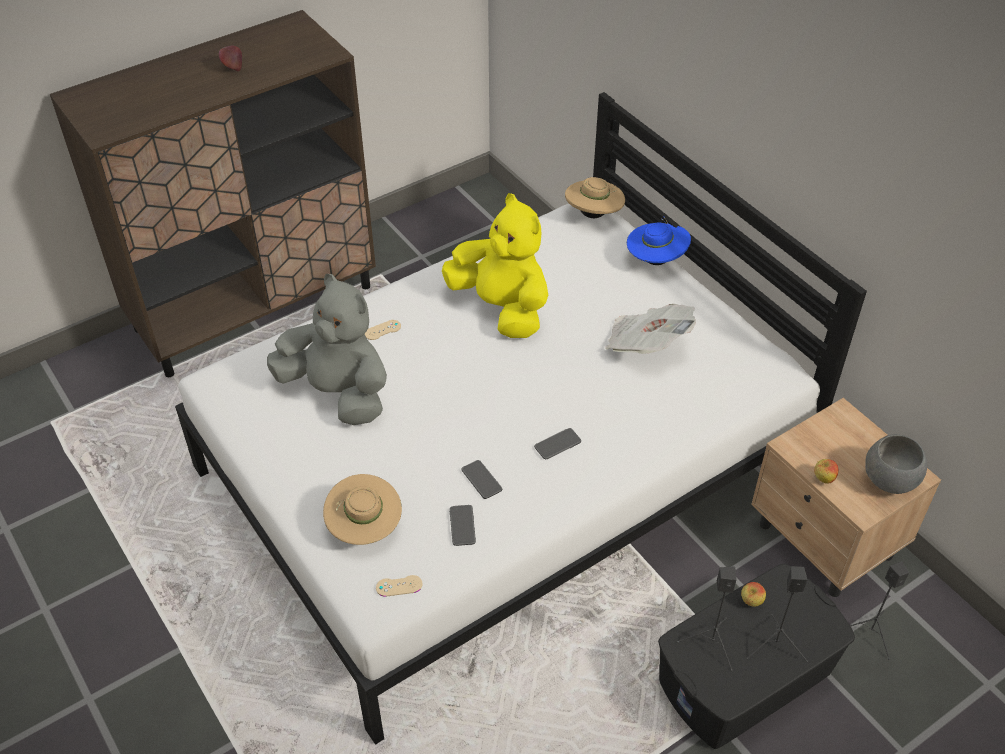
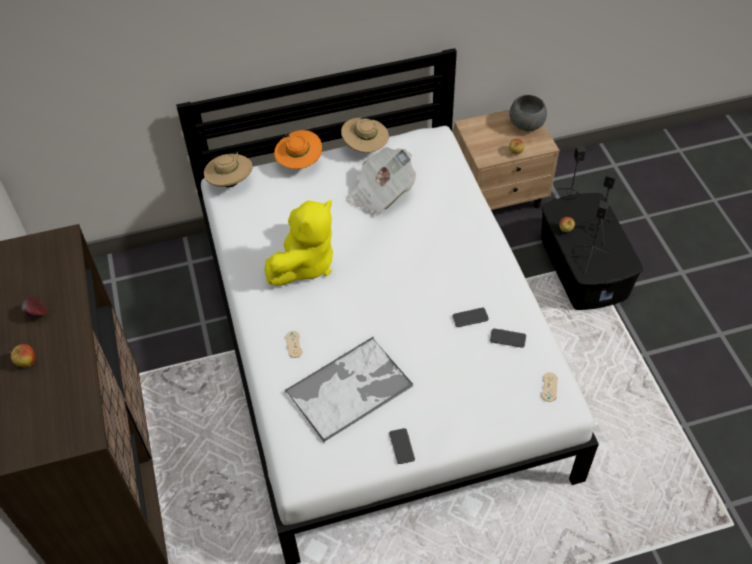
camera: 70 degrees left, 5 degrees up
(176, 78) = (26, 362): none -> apple
(338, 393) = (350, 388): grey plush toy -> tray
(364, 527) = (491, 397): beige hat -> beige hat (365, 148)
(501, 308) = (305, 263): yellow plush toy -> yellow plush toy turned 150 degrees clockwise
(557, 444) = (453, 267): phone -> phone (402, 446)
(656, 260) = (299, 163): blue hat -> orange hat

